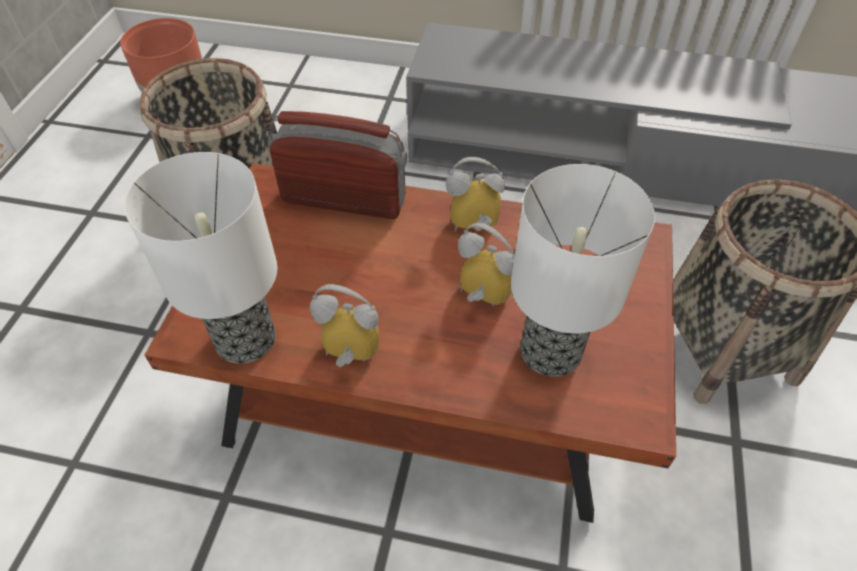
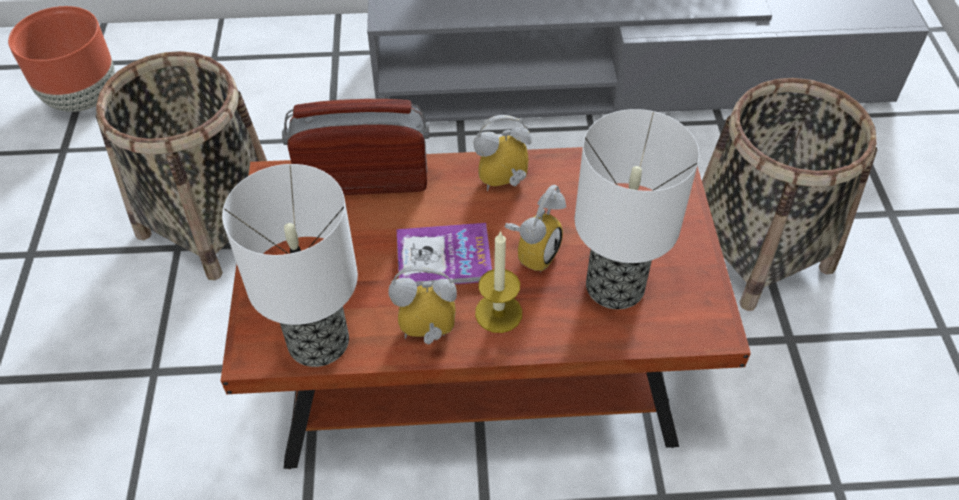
camera: 15 degrees left, 0 degrees up
(391, 285) = (444, 257): none -> book
(425, 351) = (498, 313): none -> candle
(479, 297) = (532, 251): alarm clock -> alarm clock turned 105 degrees clockwise

